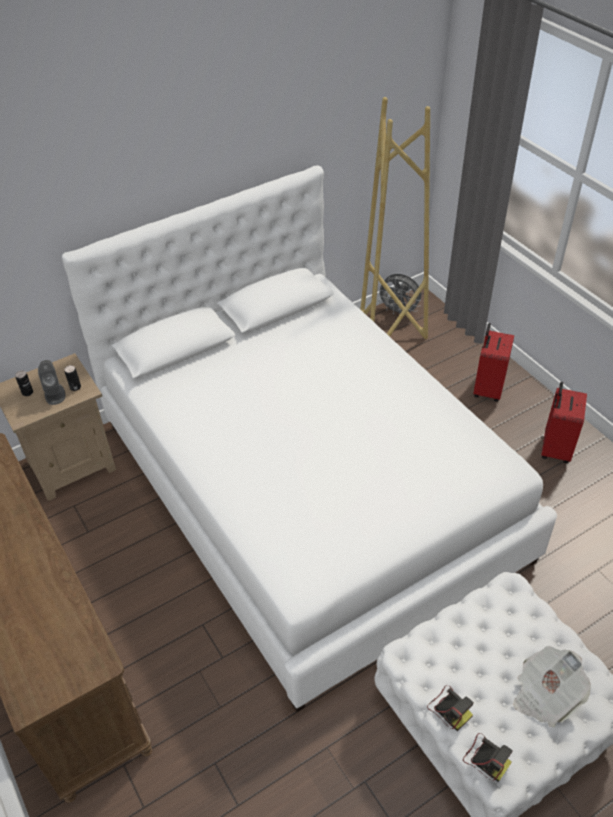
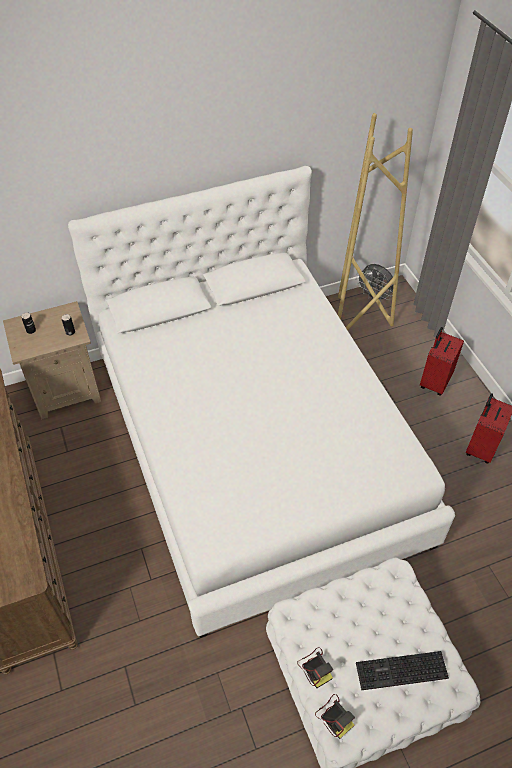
camera: 10 degrees right, 5 degrees up
(54, 394) = (52, 335): grey speaker -> none
(545, 694) = (400, 673): newspaper -> keyboard

